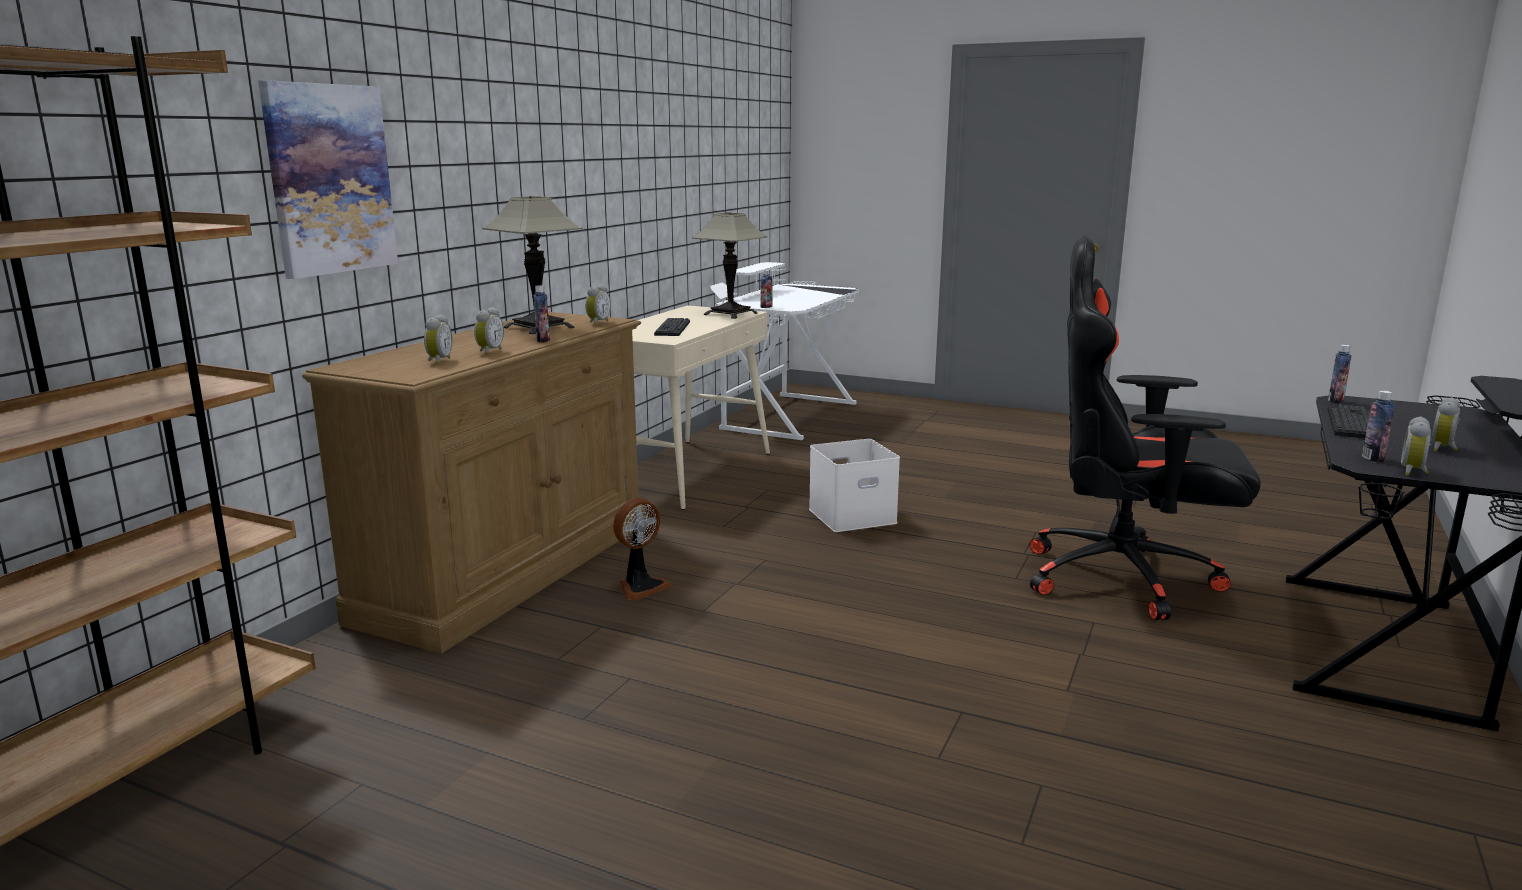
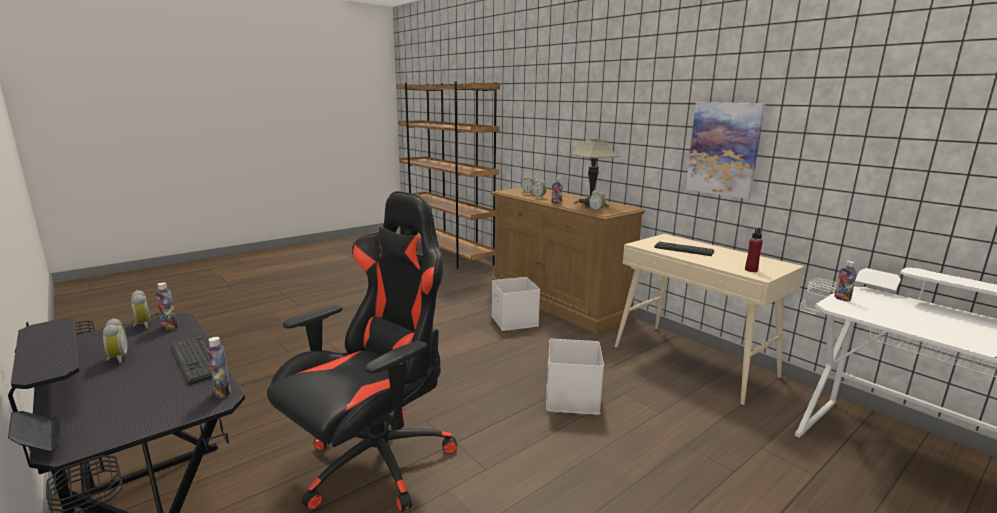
camera: 115 degrees right, 0 degrees up
(329, 179) = (551, 123): picture -> picture (724, 149)
(640, 587) = (515, 321): fan -> white storage box
(731, 314) = (751, 270): table lamp -> red bottle

